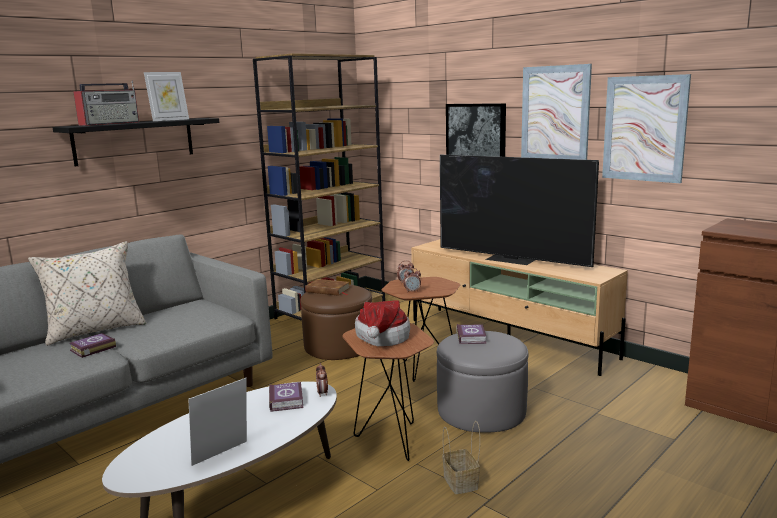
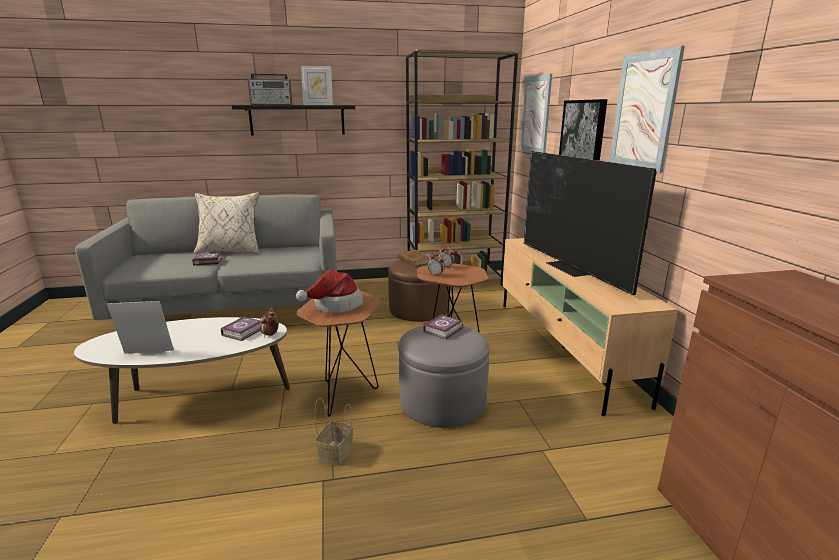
camera: 35 degrees right, 5 degrees up
(644, 129) = (724, 132): picture -> picture (536, 115)

